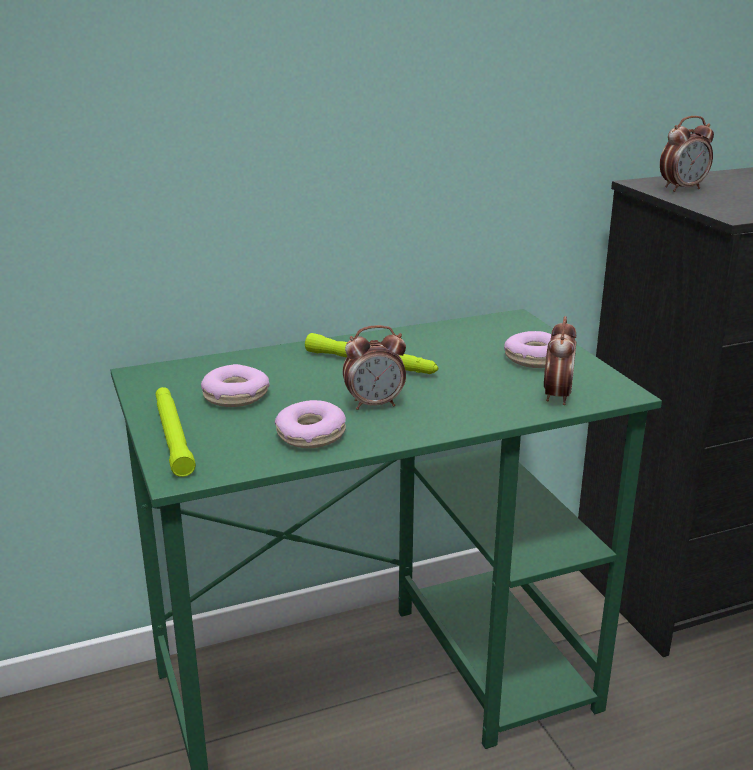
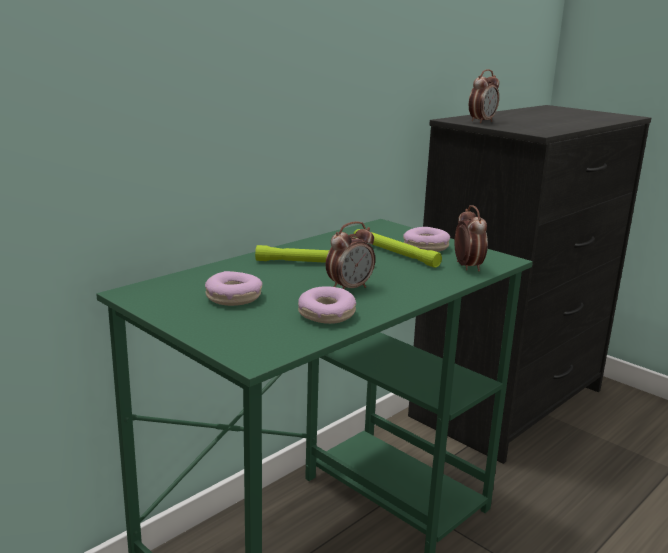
camera: 25 degrees left, 5 degrees down
(172, 435) = (213, 331): green flashlight -> green flashlight (393, 252)

